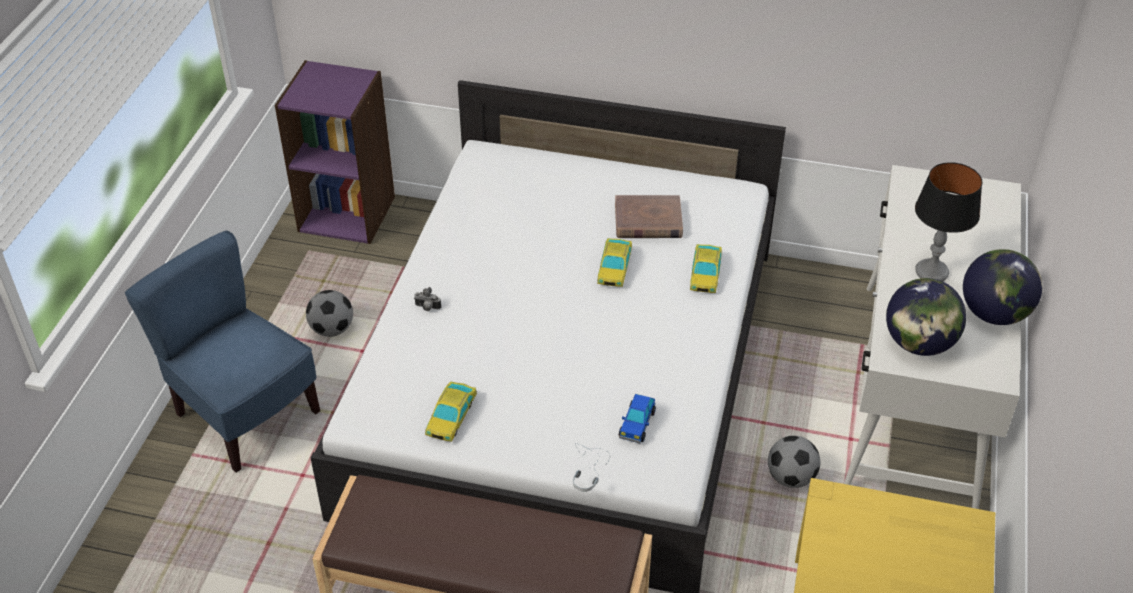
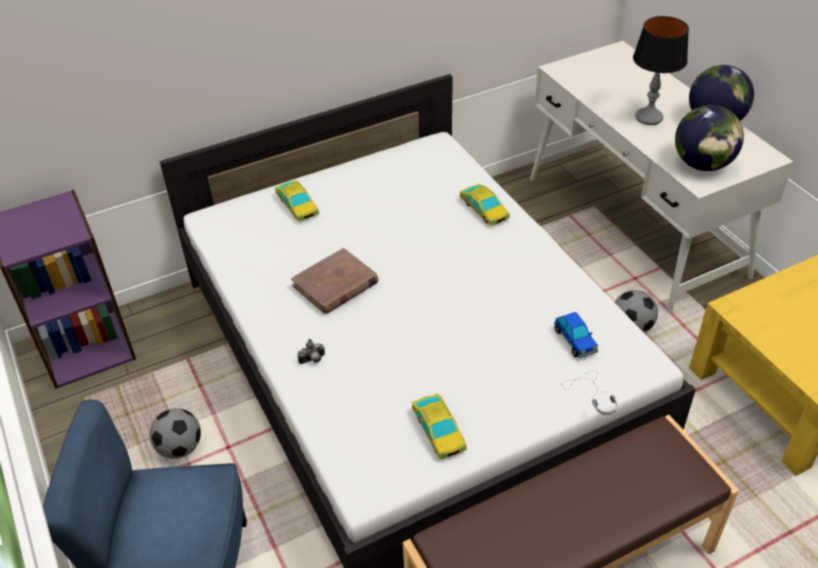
camera: 40 degrees left, 0 degrees up
(614, 267) = (418, 241): toy car -> toy car (297, 205)
(648, 221) = (400, 197): brown book -> brown book (335, 284)

